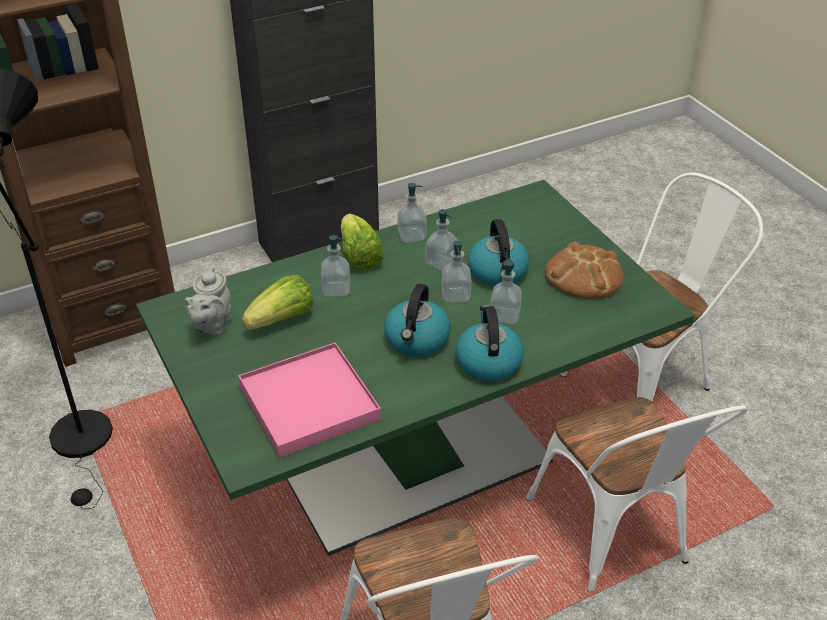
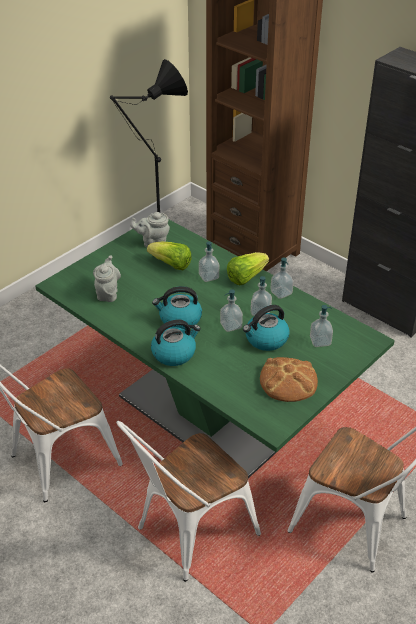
camera: 70 degrees right, 0 degrees up
(309, 403) = (108, 293): pink tray -> grey teapot
(504, 316) = (222, 351): soap dispenser -> soap dispenser (320, 341)

